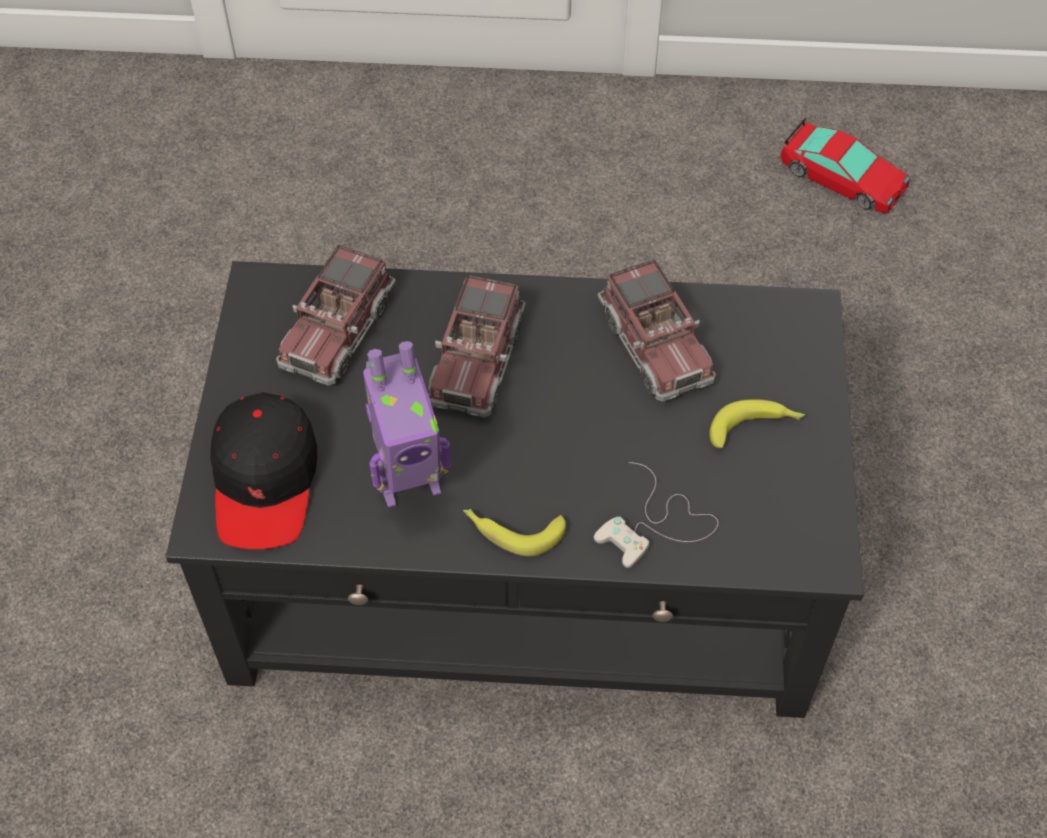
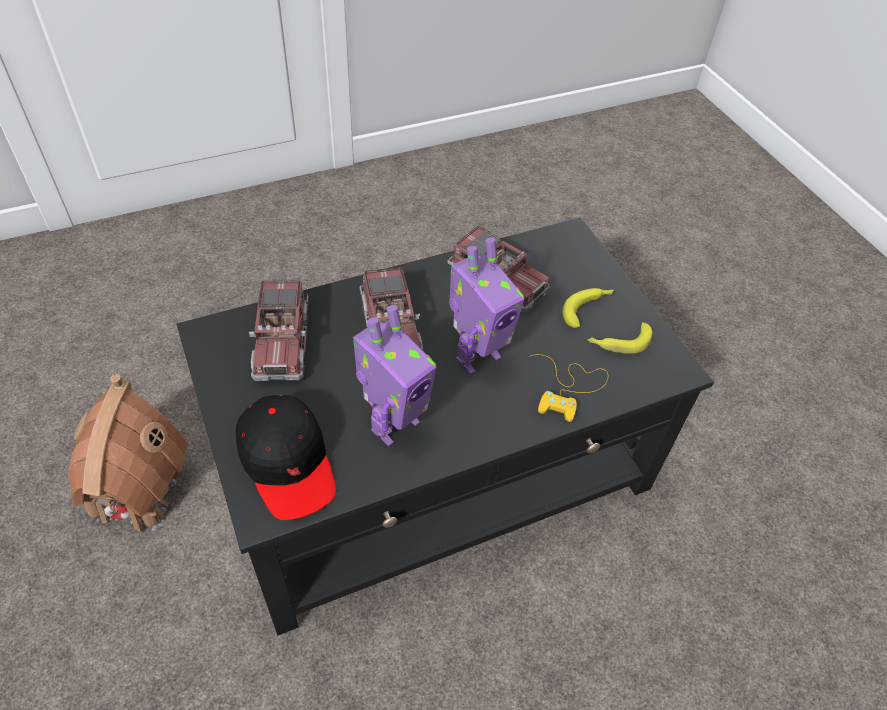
camera: 30 degrees left, 5 degrees down
(154, 442) = (136, 489): none -> toy house
(512, 530) = (482, 428): banana -> banana (618, 342)
(563, 436) = (476, 356): none -> toy robot
(656, 524) = (569, 388): white game controller -> yellow game controller
(841, 178) = (489, 188): toy car -> none

